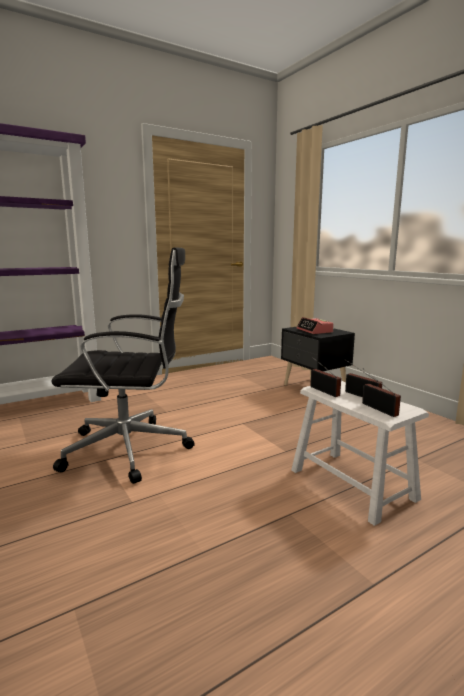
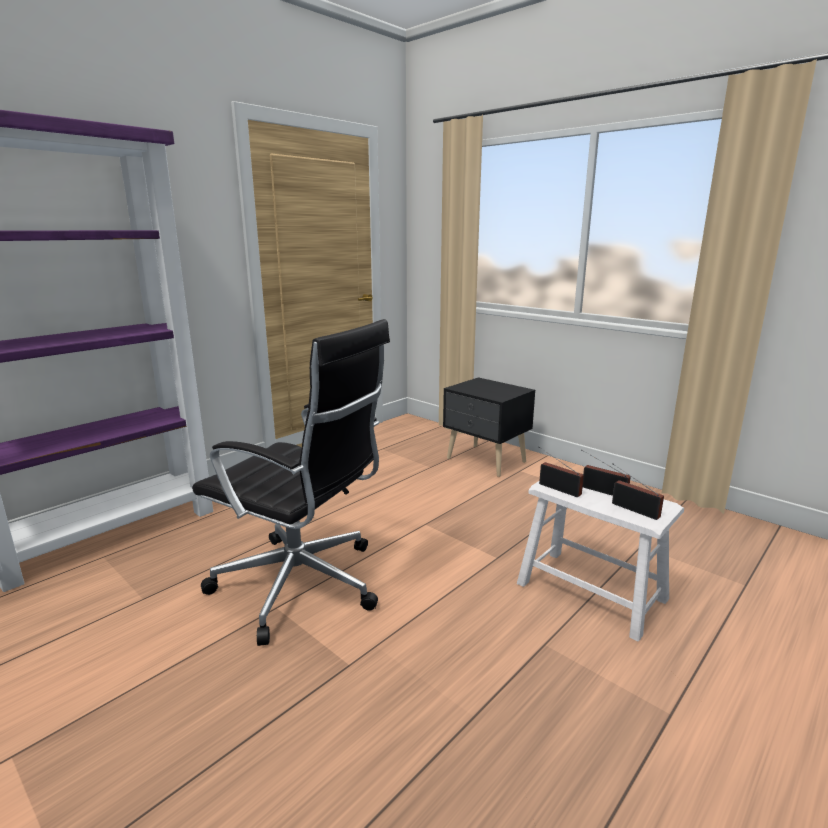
camera: 15 degrees left, 5 degrees up
(131, 449) = (303, 585): black office chair -> black office chair turned 45 degrees clockwise
(314, 331) = (487, 390): alarm clock -> none

